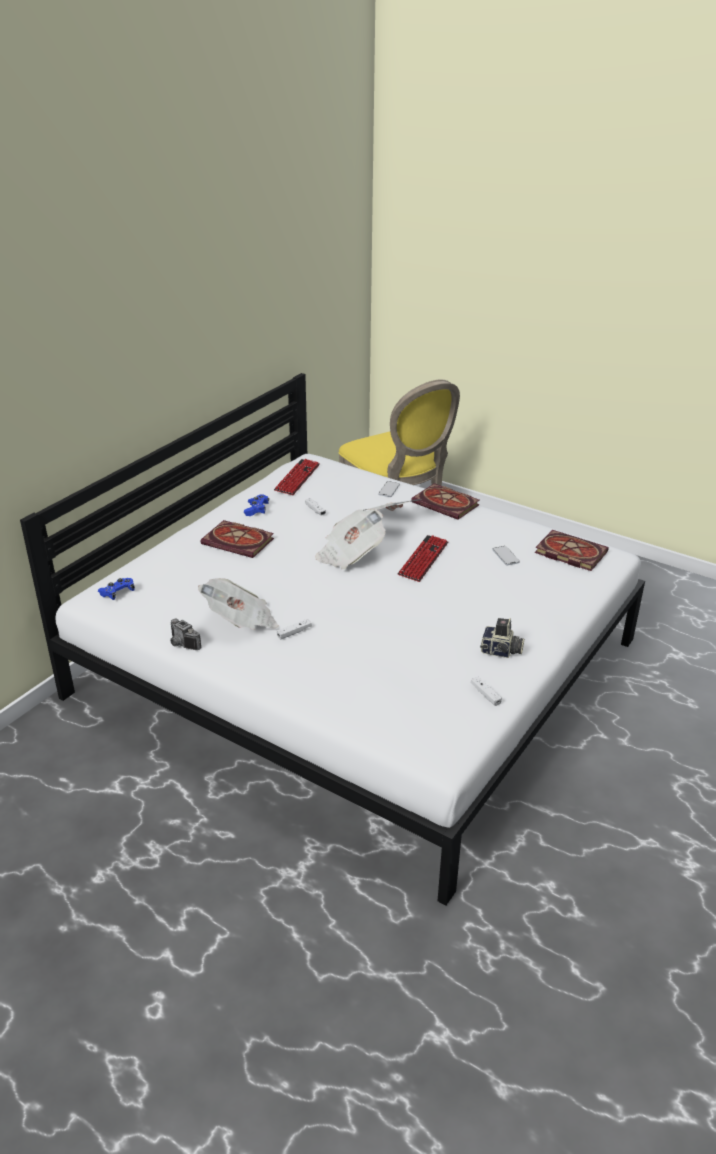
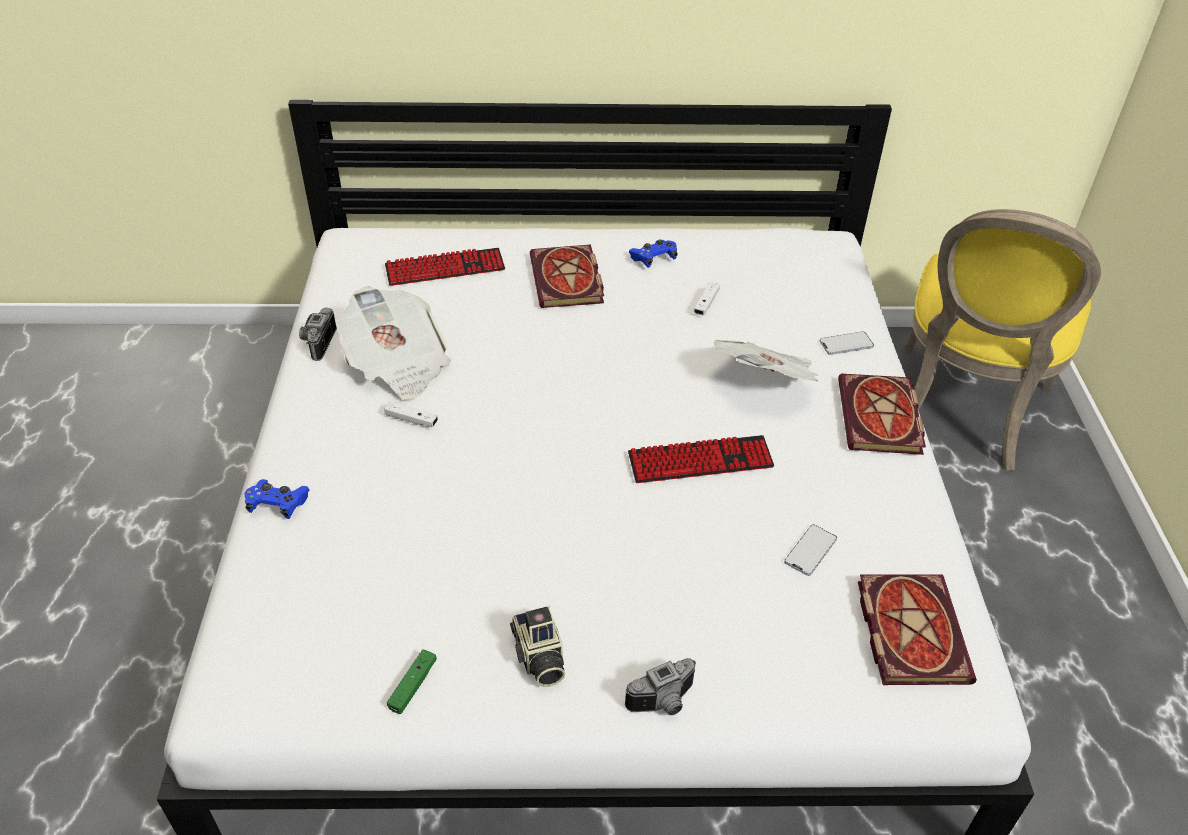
camera: 55 degrees right, 10 degrees up
(117, 593) = (377, 250): blue game controller -> blue game controller (278, 505)
(297, 478) = (768, 253): keyboard -> keyboard (445, 268)
(349, 555) = (634, 384): newspaper -> none
(485, 694) = (413, 685): white game controller -> green game controller
(556, 626) = (664, 703): none -> camera

